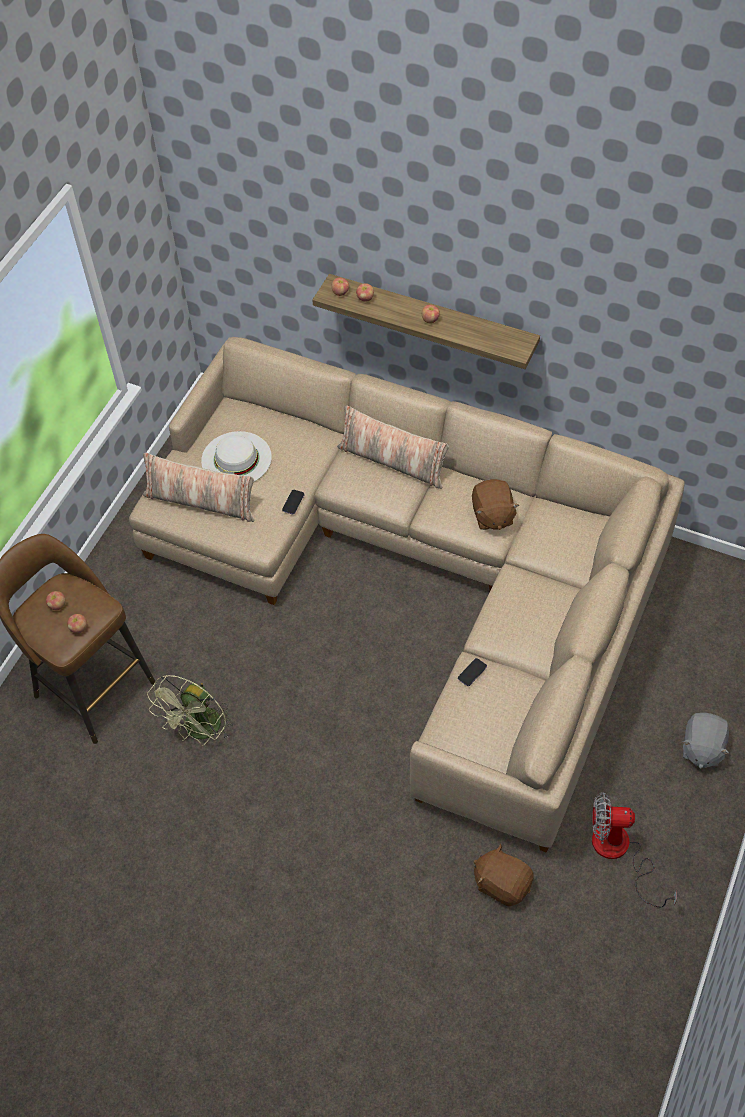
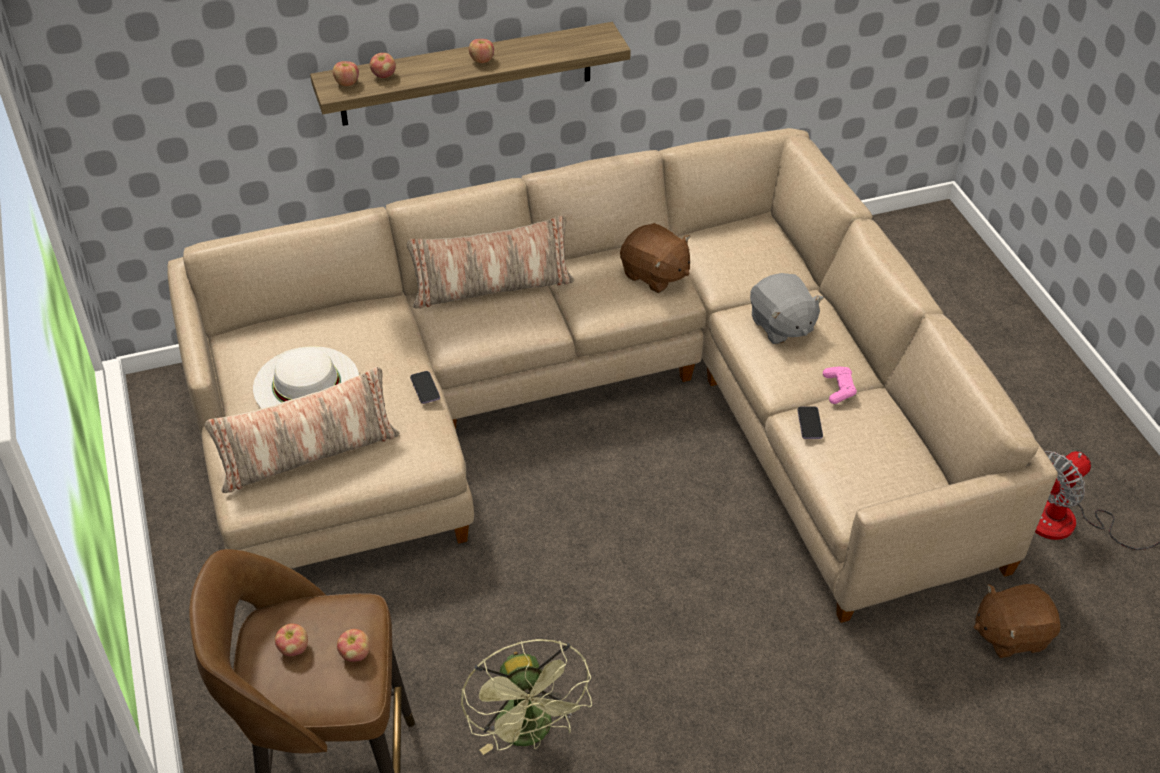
camera: 45 degrees left, 10 degrees down
(515, 664) = (838, 389): none -> pink game controller
(701, 748) = (1022, 386): grey plush toy -> grey plush toy (781, 326)

